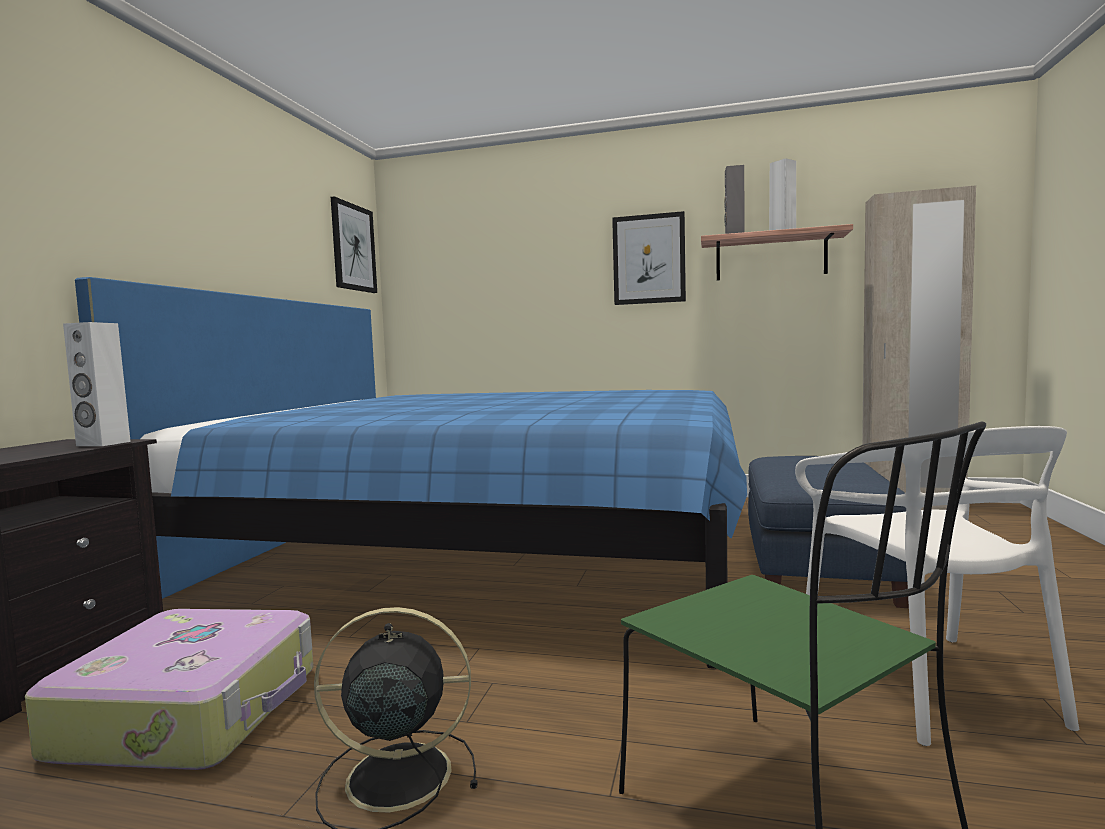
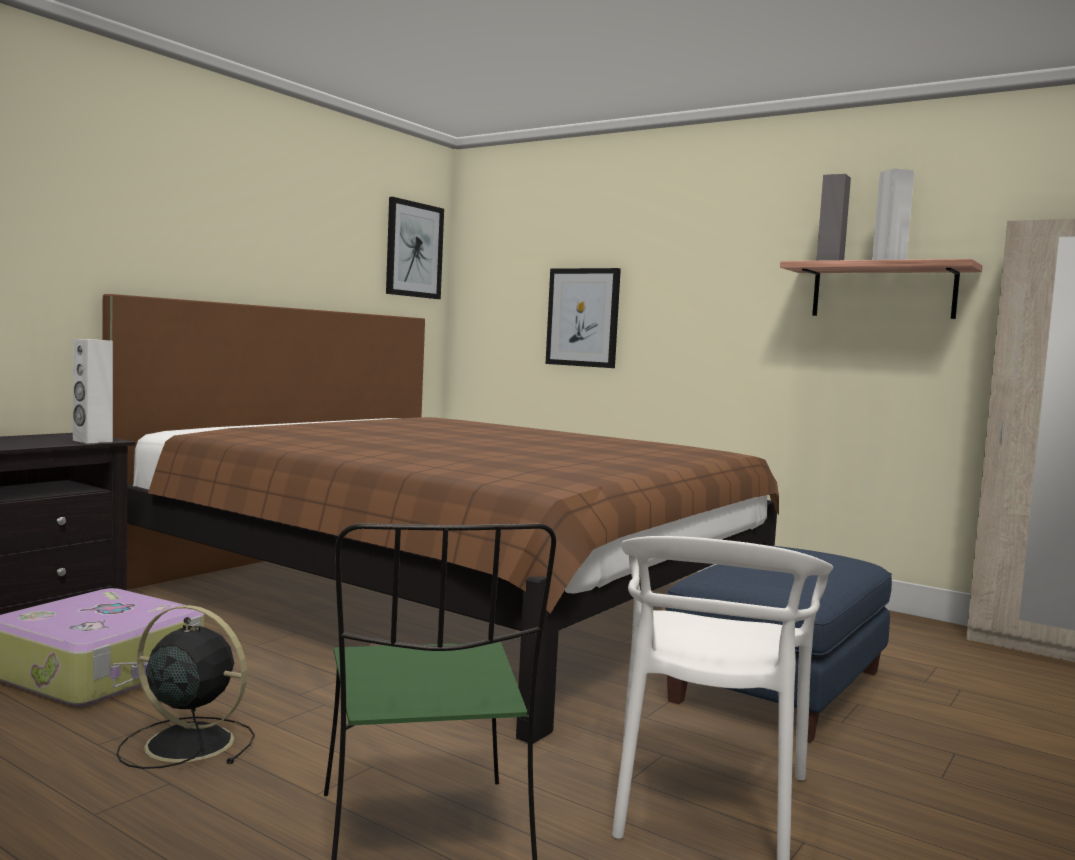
camera: 20 degrees right, 0 degrees up
(482, 551) = (450, 598): blue bed -> brown bed
(649, 259) = (734, 282): picture -> picture (583, 317)

